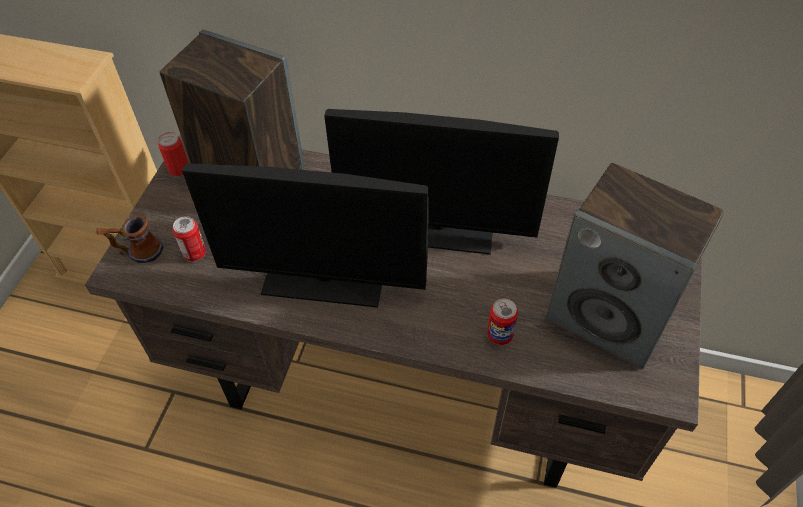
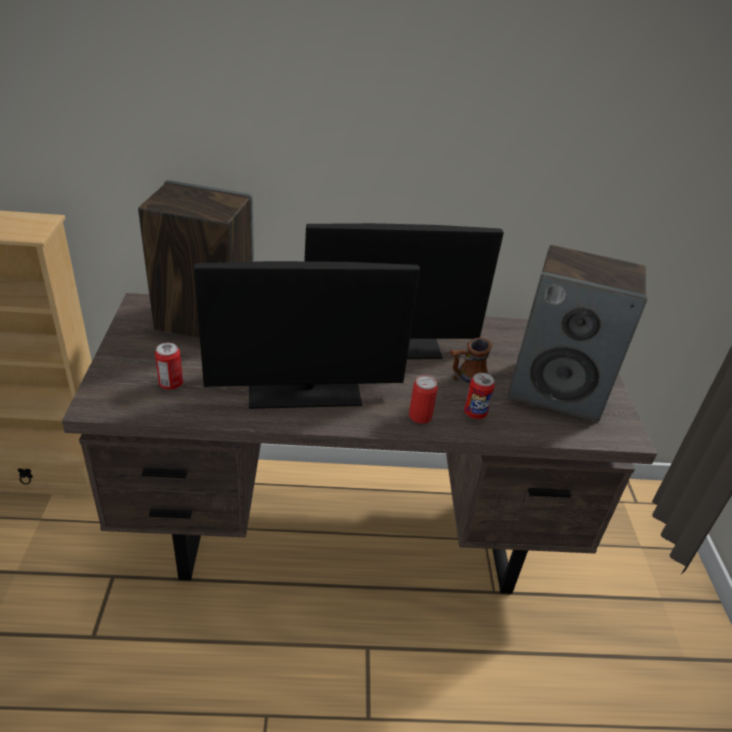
camera: 20 degrees left, 15 degrees down
(137, 252) = (110, 389): mug -> mug (465, 377)
(179, 169) = (131, 322): can -> can (420, 416)

